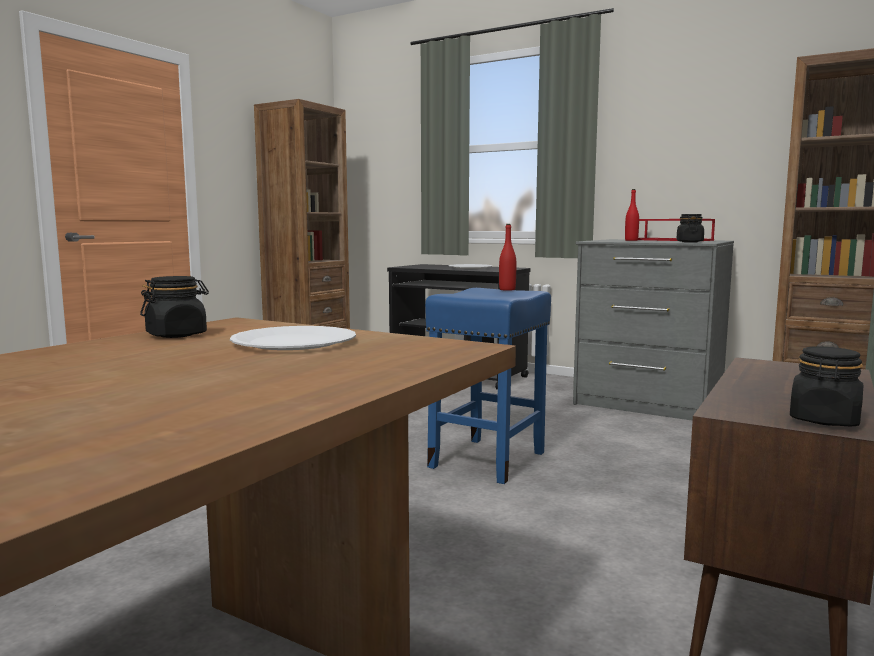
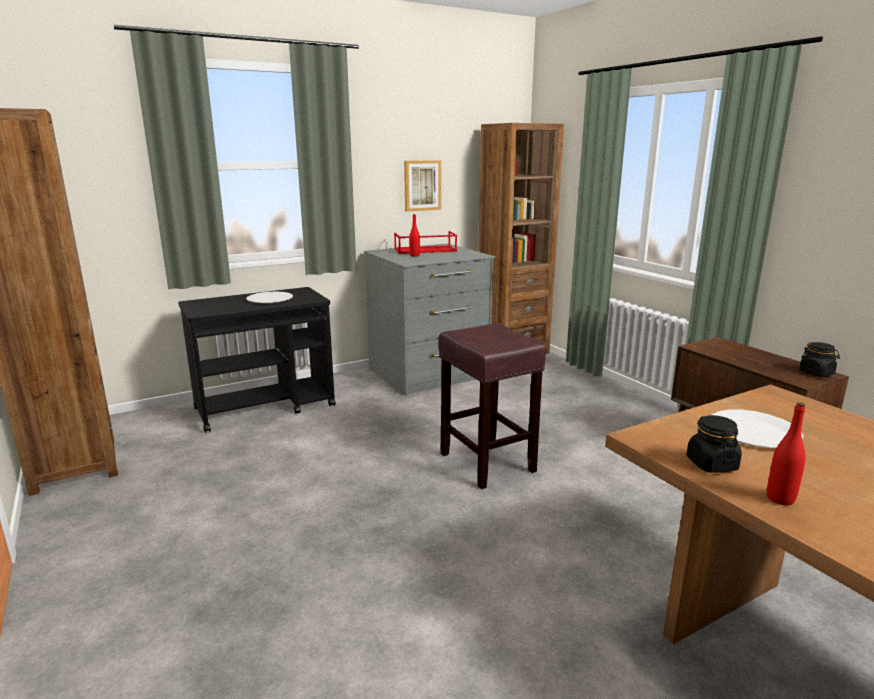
camera: 60 degrees left, 10 degrees up
(488, 459) = (486, 462): blue stool -> brown stool
(507, 289) = (476, 328): red bottle -> red bottle (780, 498)
(689, 242) = (471, 255): black jar -> none
(700, 163) = (422, 185): none -> picture

